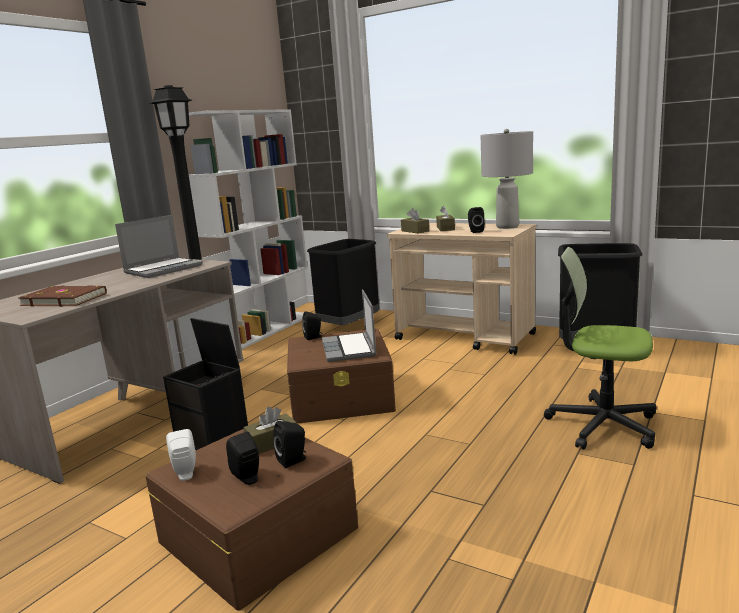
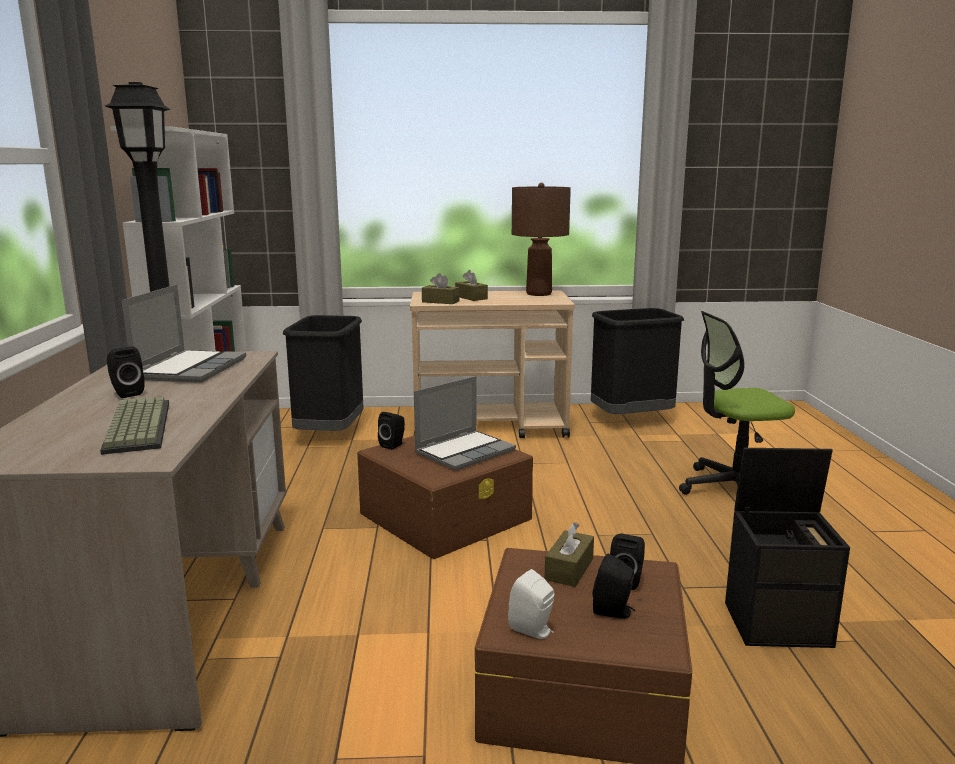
camera: 35 degrees left, 0 degrees up
(65, 299) = (135, 426): brown book -> keyboard
(214, 437) = (351, 601): black storage box -> black storage box (779, 623)
(349, 349) = (465, 451): laptop -> laptop turned 90 degrees counterclockwise
(475, 231) = (516, 300): black speaker -> black speaker (126, 393)
(507, 227) = (538, 294): grey table lamp -> brown table lamp

